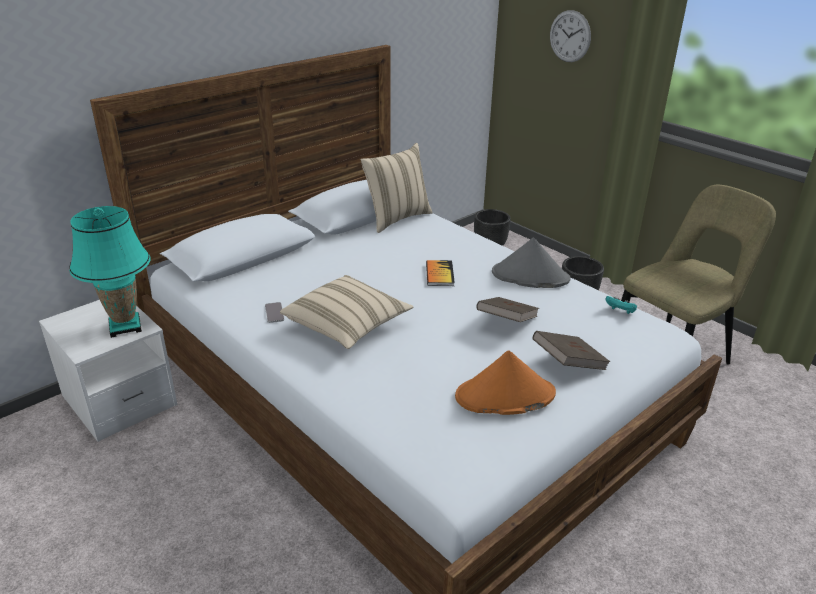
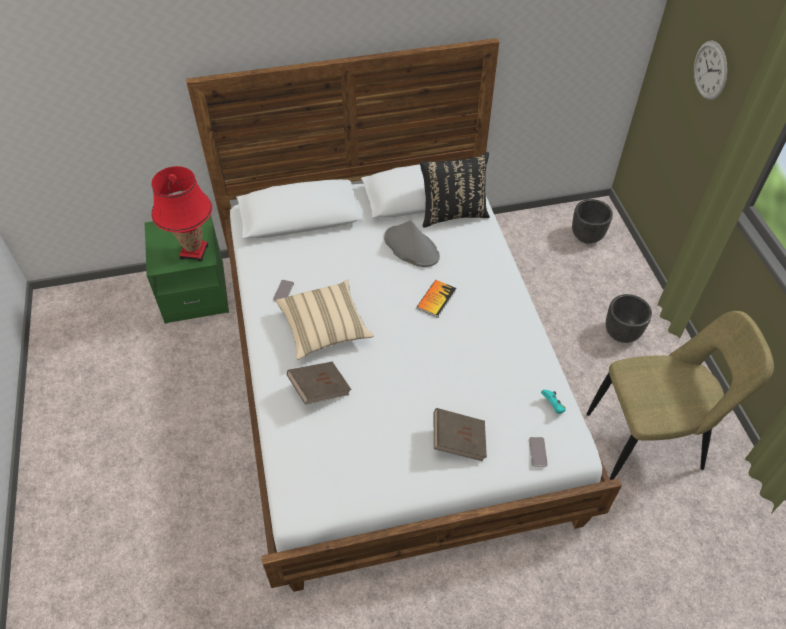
camera: 30 degrees right, 20 degrees up
(119, 401) = (195, 292): white nightstand -> green nightstand
(125, 326) = (194, 251): turquoise table lamp -> red table lamp
(396, 218) = (453, 213): beige pillow -> black pillow
(504, 396) = (382, 450): orange hat -> none
(506, 322) = (447, 375): brown book -> brown book (319, 389)
(530, 276) = (510, 332): grey hat -> grey hat (411, 247)
(644, 346) = (537, 452): none -> phone

